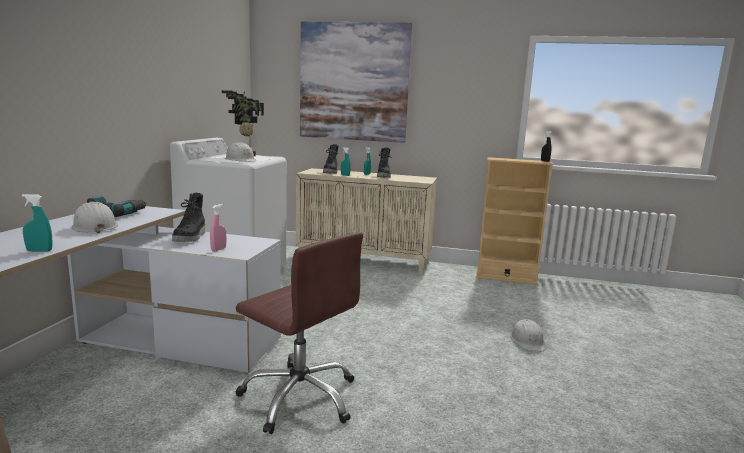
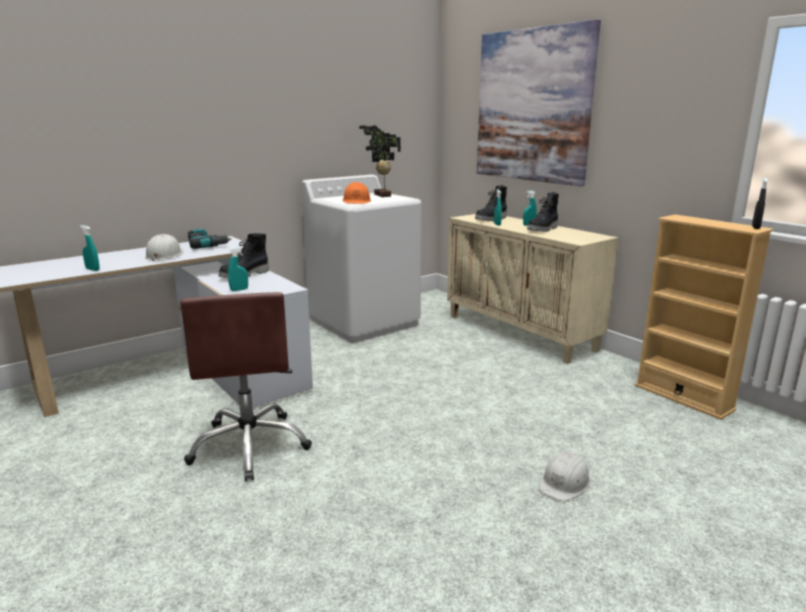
camera: 40 degrees right, 5 degrees up
(218, 249) = (239, 290): pink spray bottle -> turquoise spray bottle
(241, 160) = (357, 201): white hard hat -> orange hard hat

